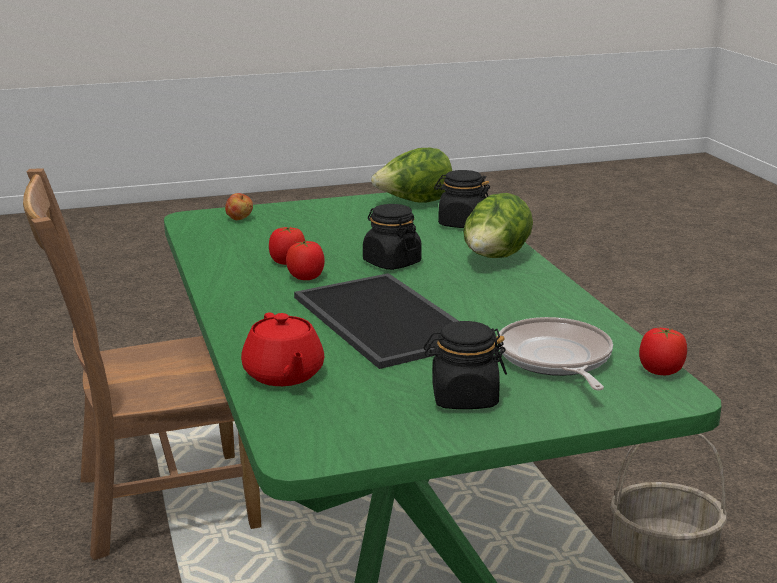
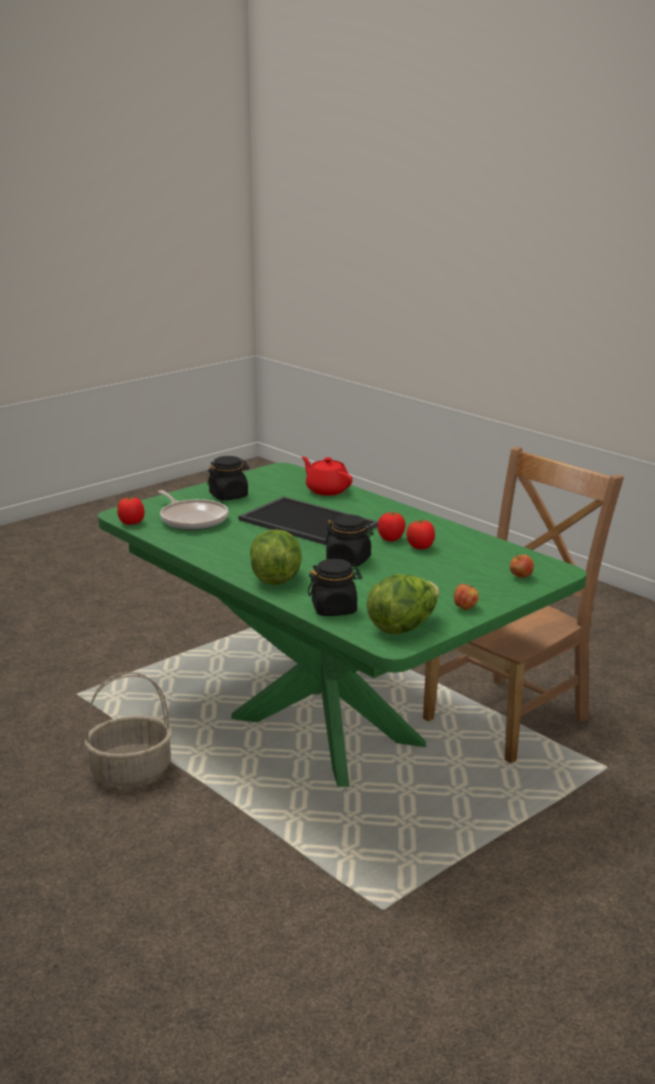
camera: 155 degrees right, 0 degrees up
(338, 206) = (465, 608): none -> apple

